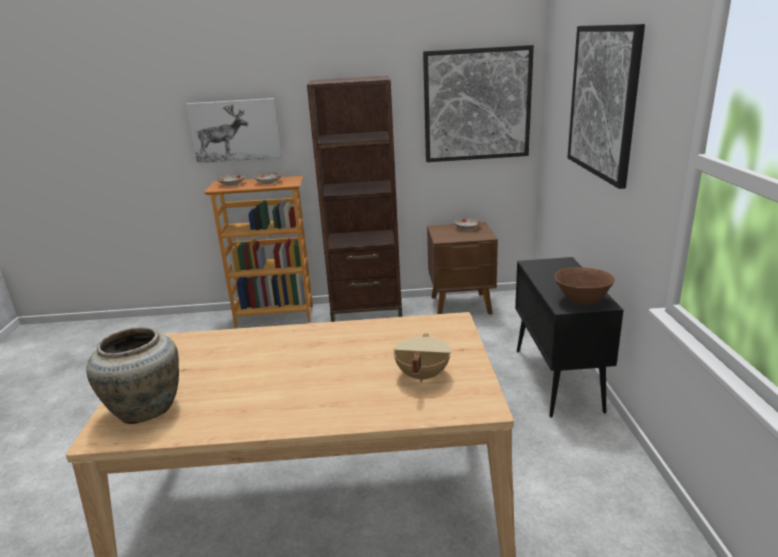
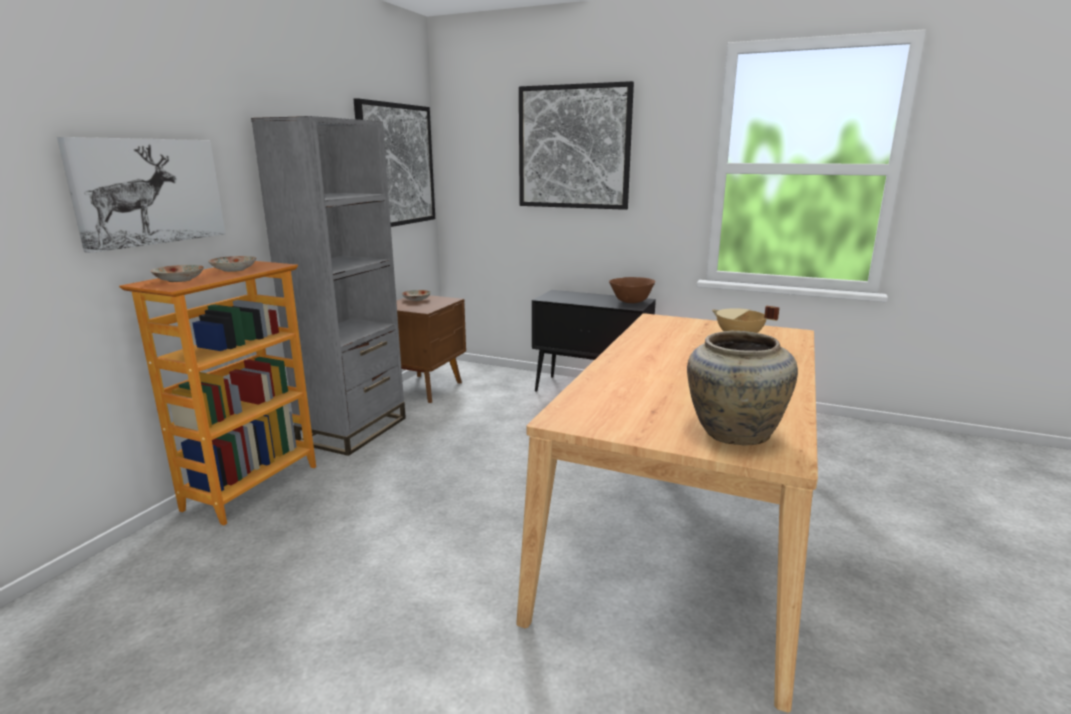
camera: 65 degrees left, 5 degrees down
(366, 311) = (353, 430): brown bookcase -> grey bookcase

